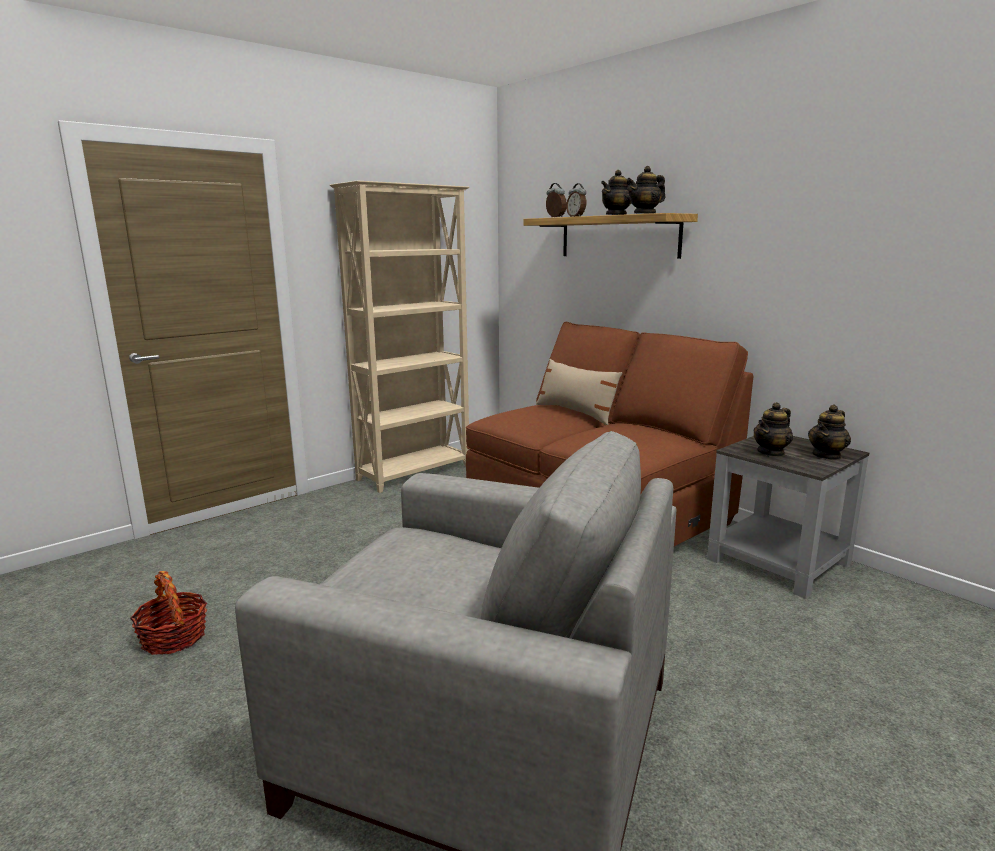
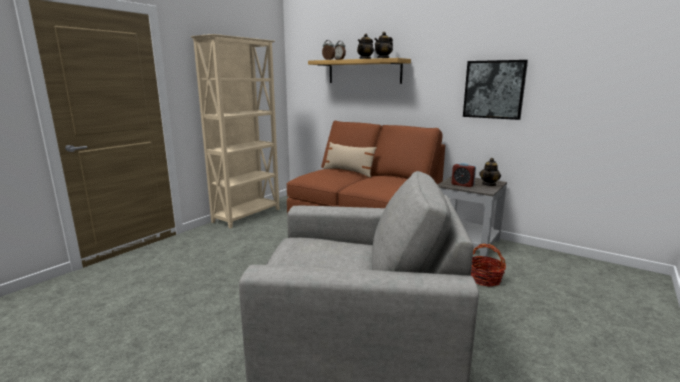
camera: 15 degrees left, 0 degrees up
(174, 638) = (135, 325): basket -> basket (484, 279)
(771, 452) = (462, 185): teapot -> alarm clock
(850, 272) = (494, 89): none -> picture

